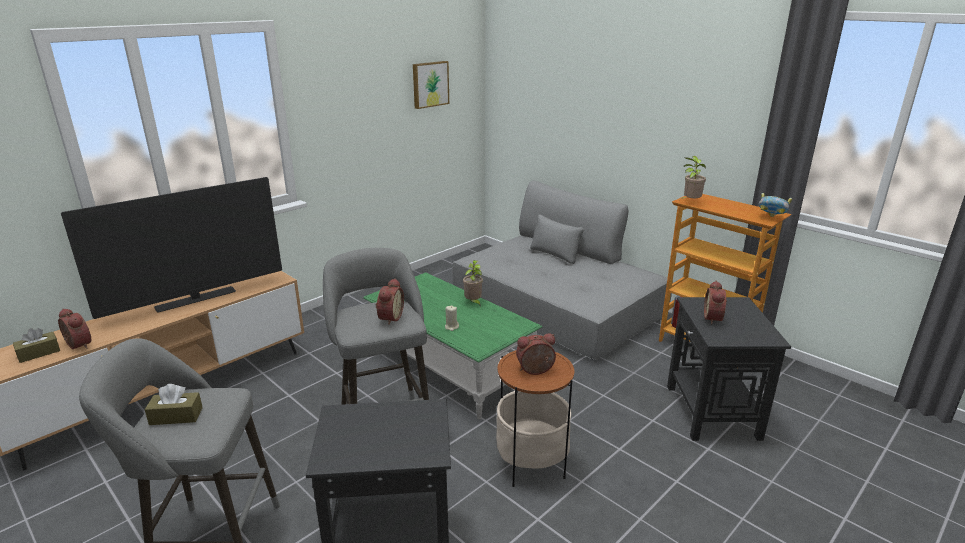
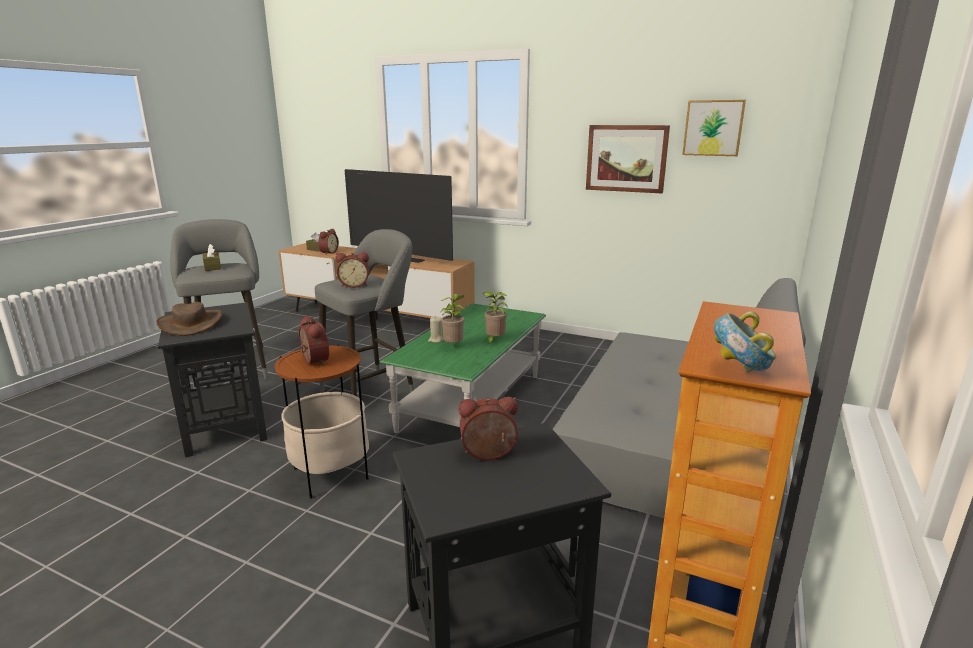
camera: 70 degrees right, 5 degrees down
(376, 119) = (626, 158): none -> picture
(384, 444) = (191, 323): none -> brown hat
(690, 202) = (720, 311): potted plant -> potted plant (454, 346)

